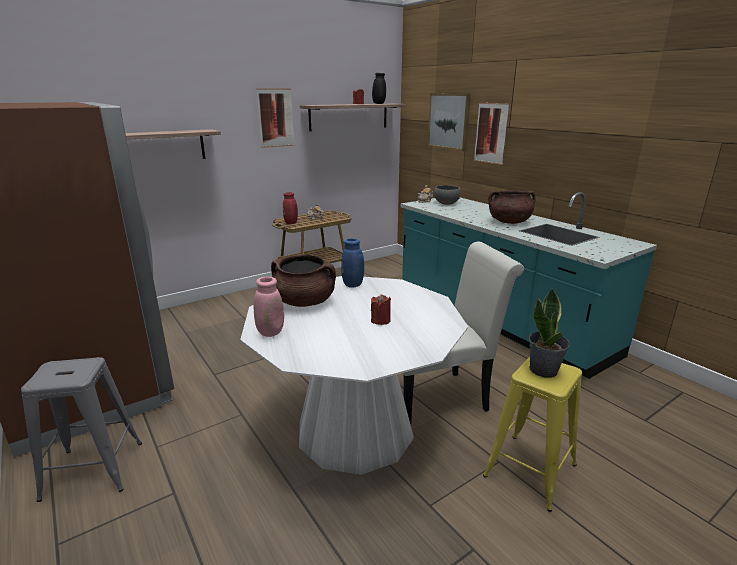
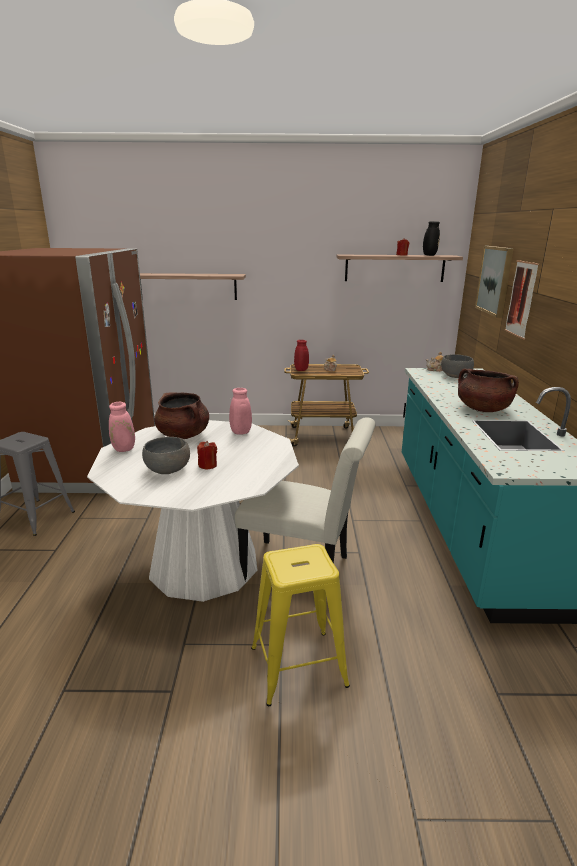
camera: 35 degrees right, 0 degrees up
(275, 118) = (309, 266): picture -> none
(352, 336) = (168, 469): none -> grey bowl
(353, 286) = (240, 433): blue vase -> pink vase
(544, 370) = (301, 560): potted plant -> none

